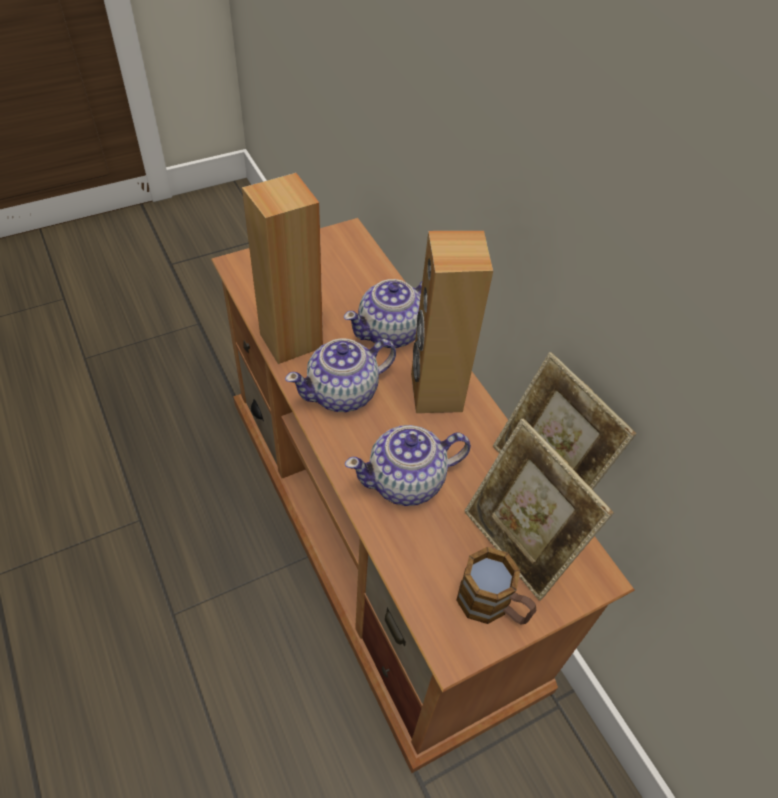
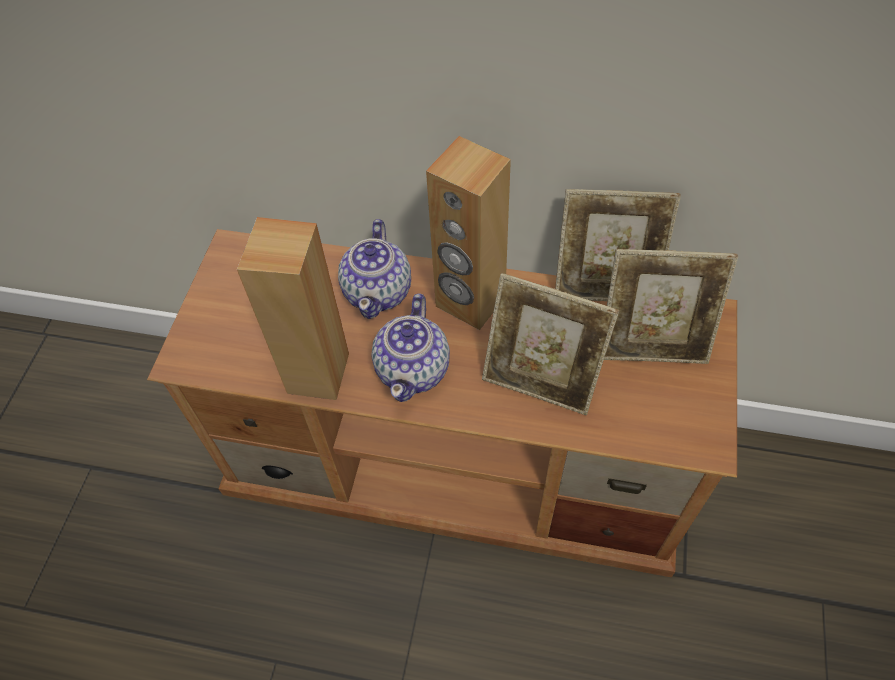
camera: 45 degrees left, 5 degrees up
(407, 481) = (541, 380): teapot -> picture frame
(492, 605) = (691, 396): mug -> none

